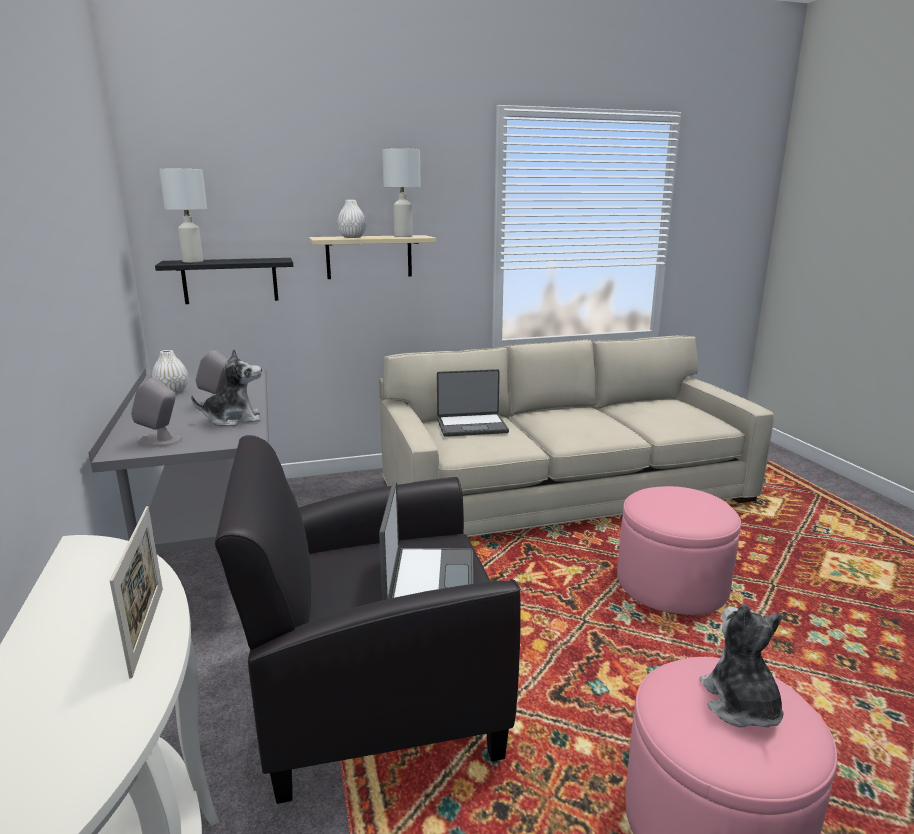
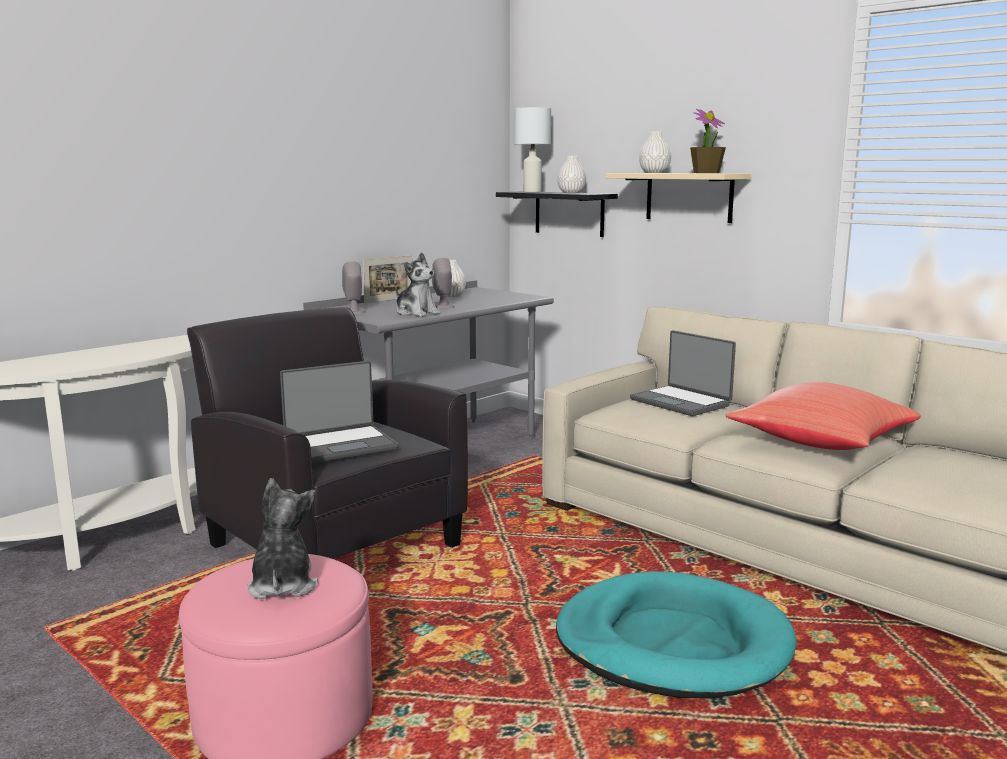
camera: 60 degrees right, 5 degrees down
(147, 629) = (128, 358): picture frame -> picture frame (389, 300)
(248, 260) = (571, 193): none -> white vase
(402, 236) = (706, 173): white table lamp -> potted plant
(597, 423) = (818, 444): none -> red pillow
(671, 583) = (672, 643): pink ottoman -> turquoise dog bed
(740, 704) = (282, 585): plush toy -> plush toy turned 60 degrees counterclockwise

